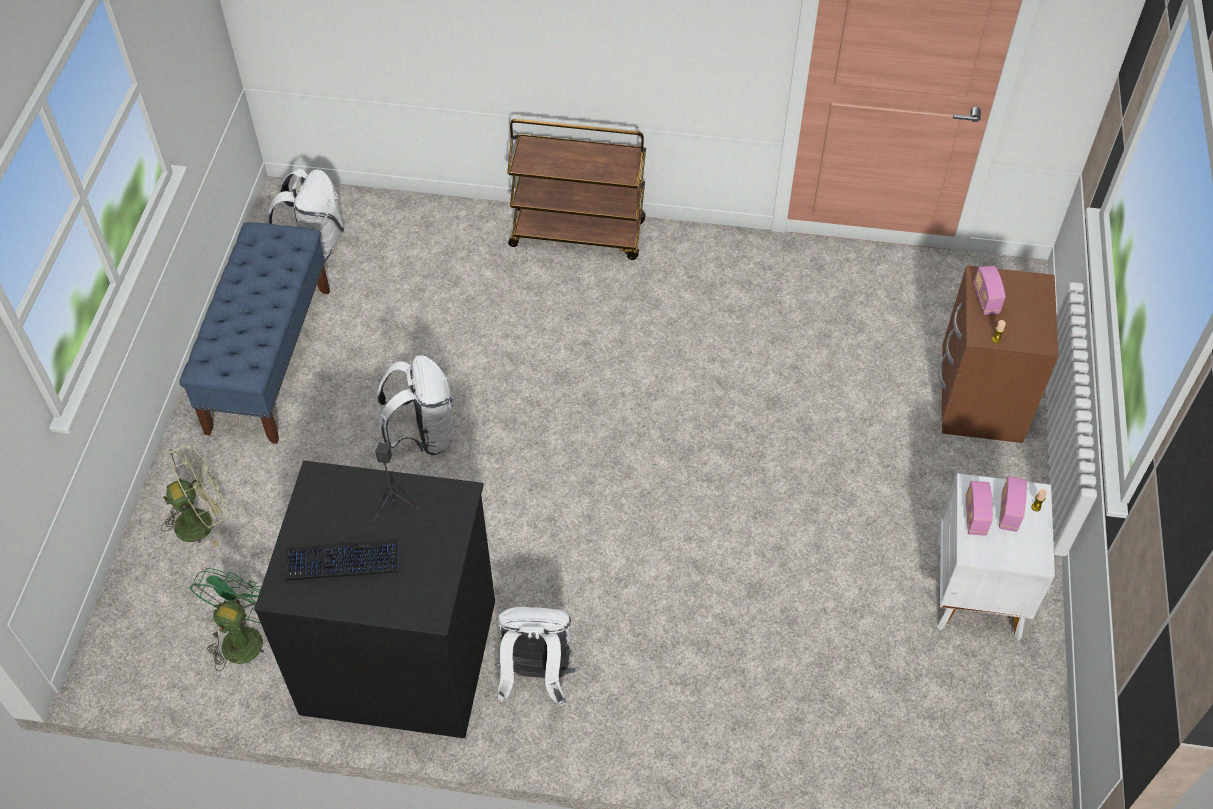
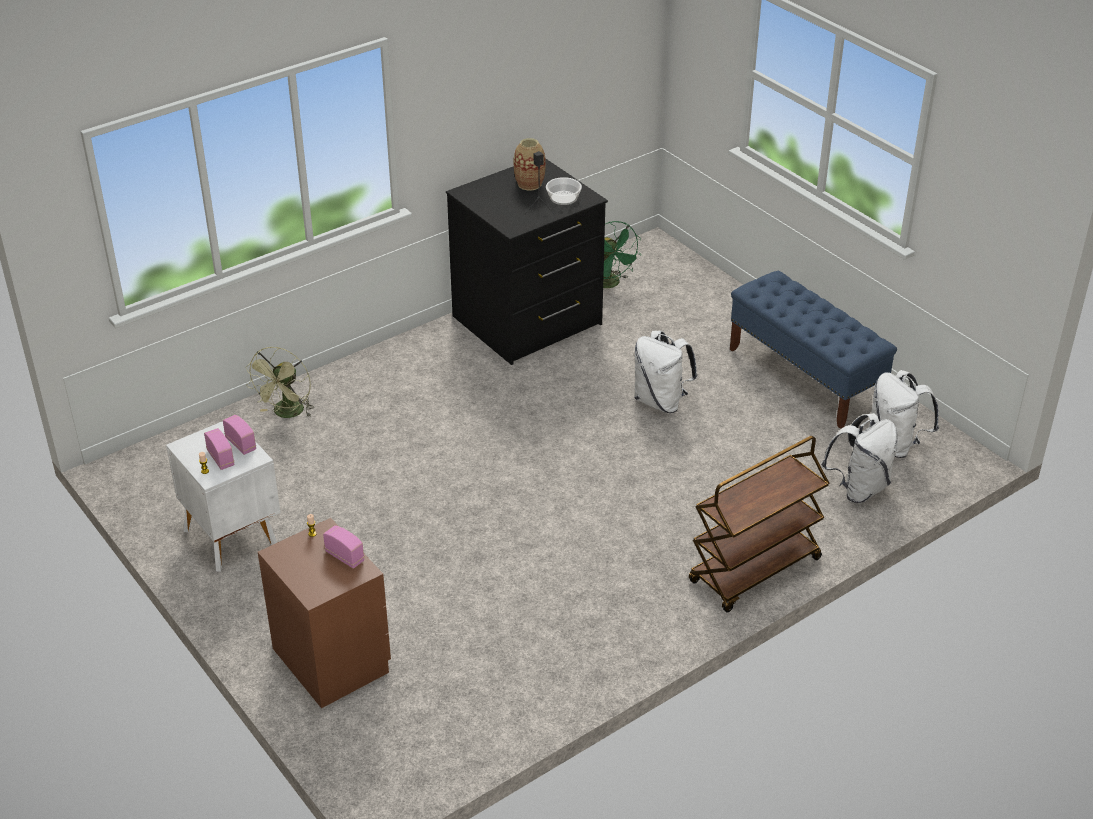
camera: 135 degrees right, 15 degrees down
(203, 521) = (706, 303): green fan -> green fan (286, 414)
(340, 503) = (563, 197): none -> bowl
(342, 561) = (529, 184): keyboard -> vase
(536, 677) = (448, 353): white backpack -> white backpack (858, 488)

